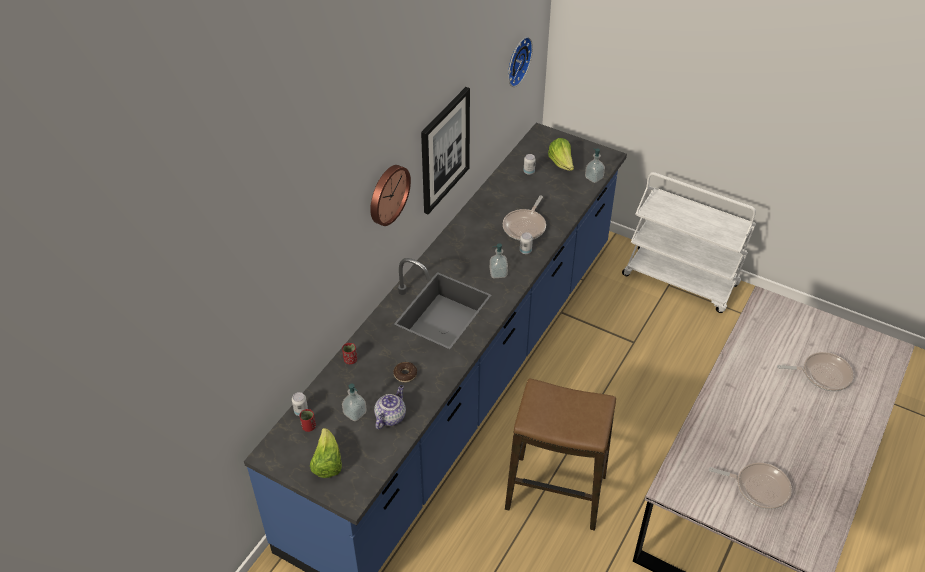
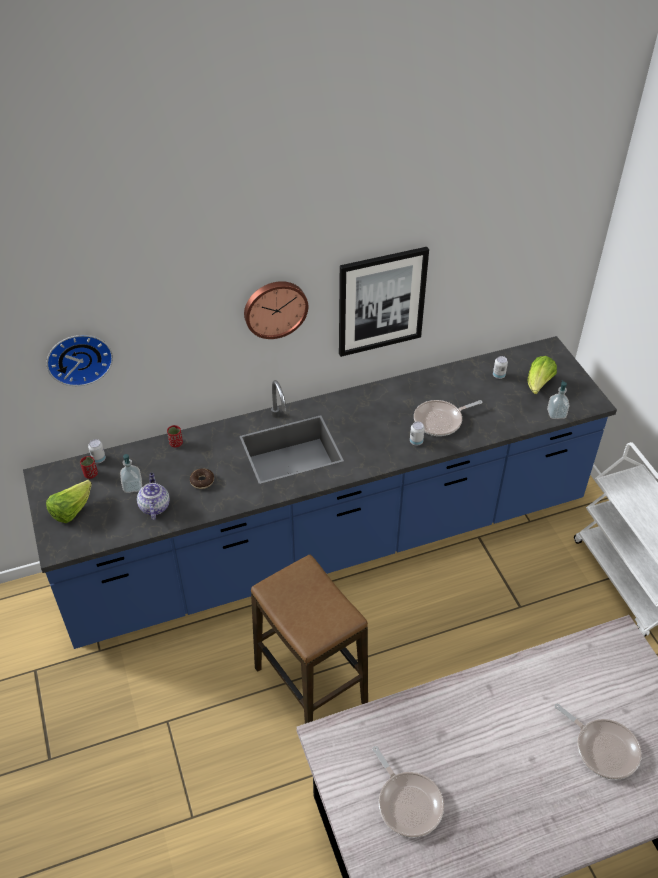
camera: 40 degrees right, 0 degrees up
(390, 416) = (154, 506): teapot -> teapot turned 75 degrees counterclockwise
(498, 273) = (370, 446): soap dispenser -> none
(516, 60) = (530, 253): wall clock -> wall clock (79, 357)

